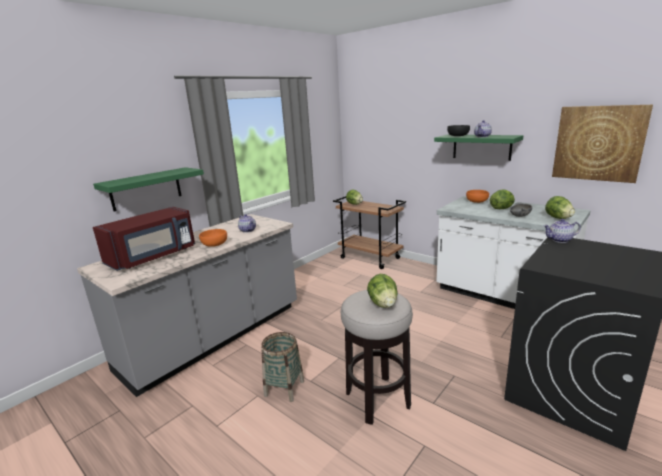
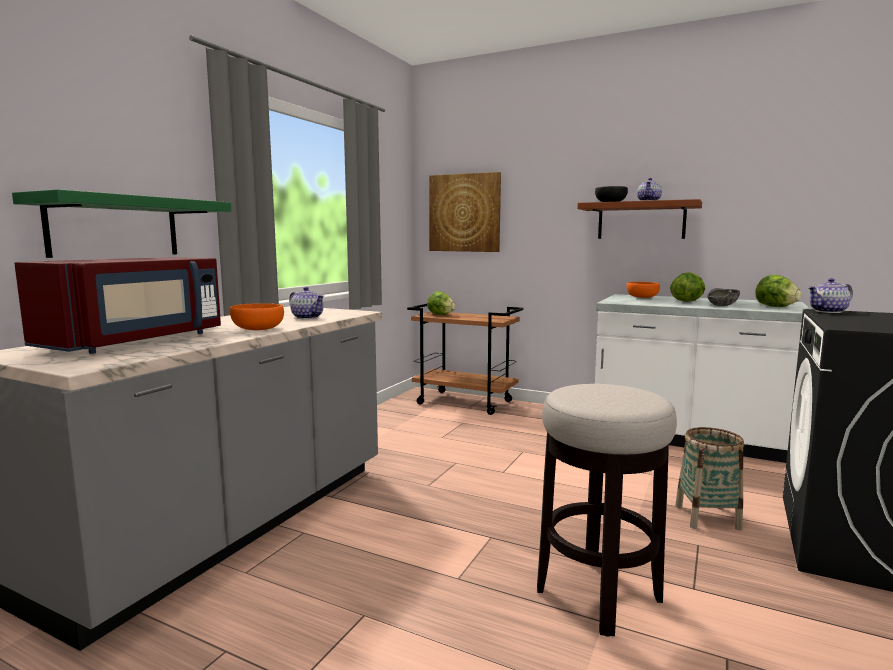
camera: 15 degrees left, 10 degrees down
(284, 388) = (414, 596): basket -> basket (707, 517)
(383, 304) = (625, 396): lettuce -> none
(481, 147) = (641, 221): green shelf -> brown shelf
(598, 143) = (807, 209): picture -> picture (464, 213)

